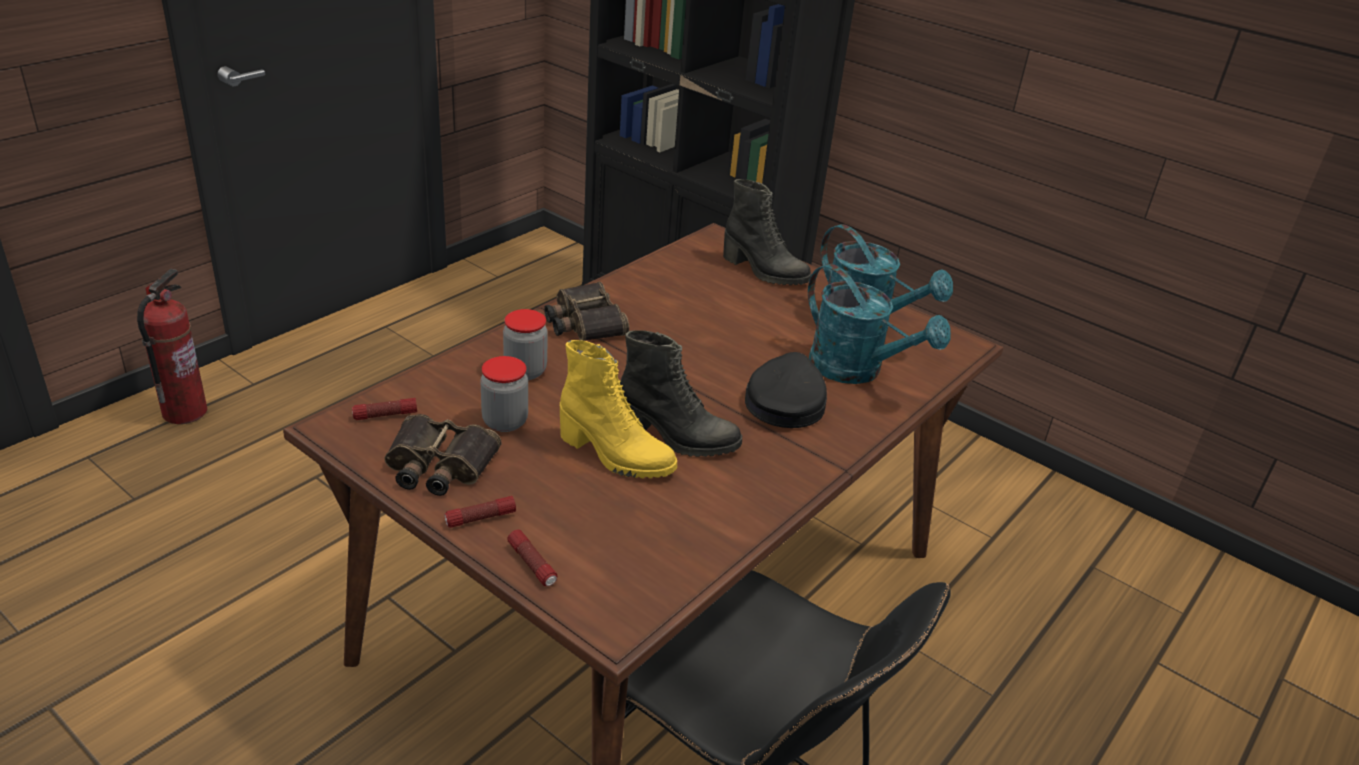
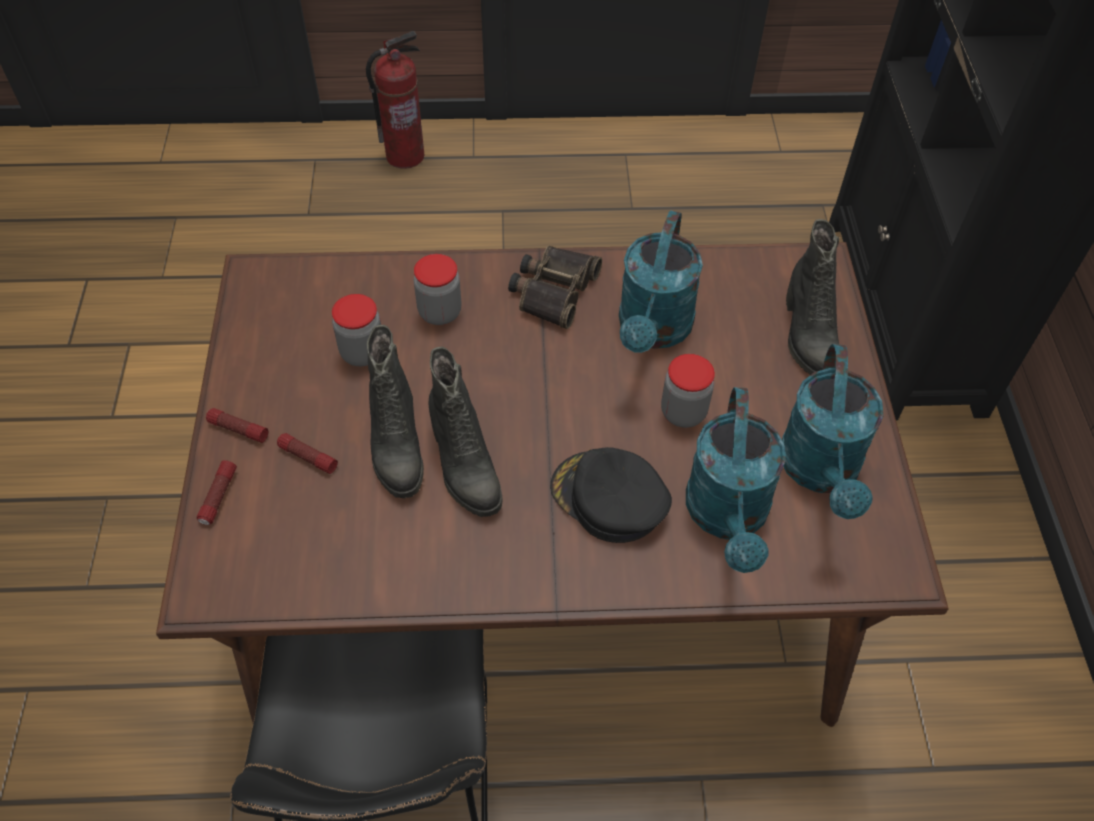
camera: 50 degrees right, 20 degrees up
(385, 415) = (294, 288): flashlight -> flashlight (308, 457)
(438, 465) = (270, 360): binoculars -> none
(615, 456) = (395, 446): yellow boot -> black boot
(678, 311) = (652, 331): none -> turquoise watering can
(757, 339) = (683, 412): none -> jar
(785, 401) = (608, 499): black cap -> black cap turned 120 degrees counterclockwise

